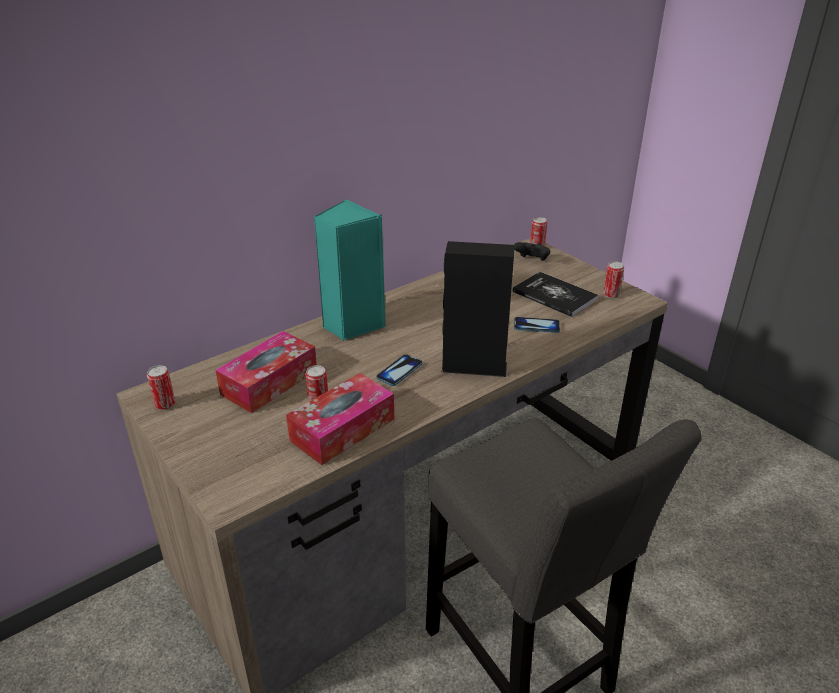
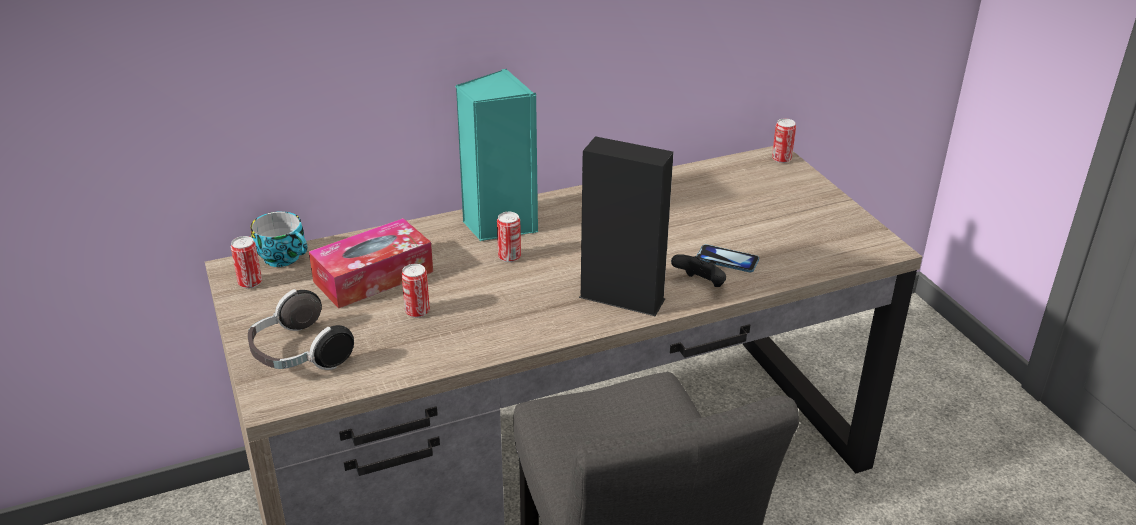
camera: 15 degrees right, 0 degrees up
(186, 378) = (284, 257): none -> cup
(234, 458) = (298, 355): none -> headphones
(342, 429) = (431, 344): tissue box -> none
(399, 371) = (529, 288): phone -> none
(531, 261) = (765, 175): black game controller -> black game controller (700, 285)
(554, 295) = (771, 225): book -> none
(611, 295) = (848, 234): can -> can (509, 257)

